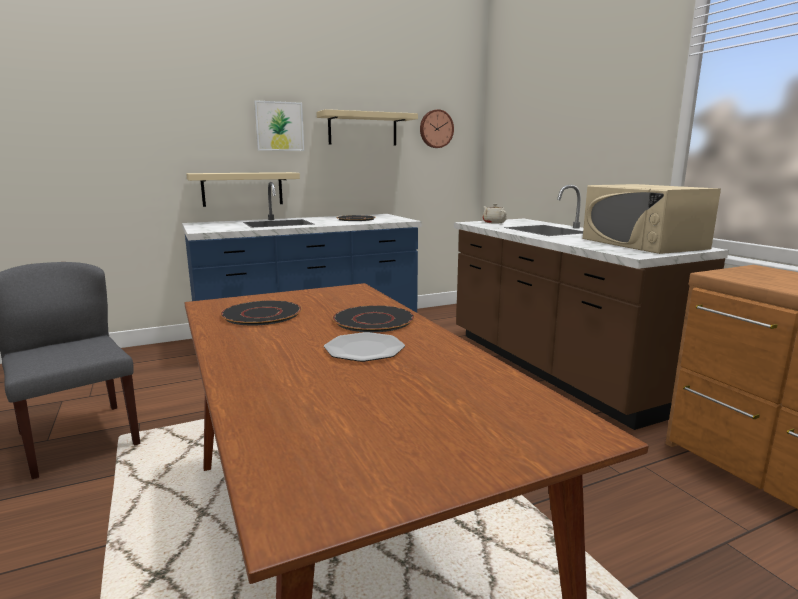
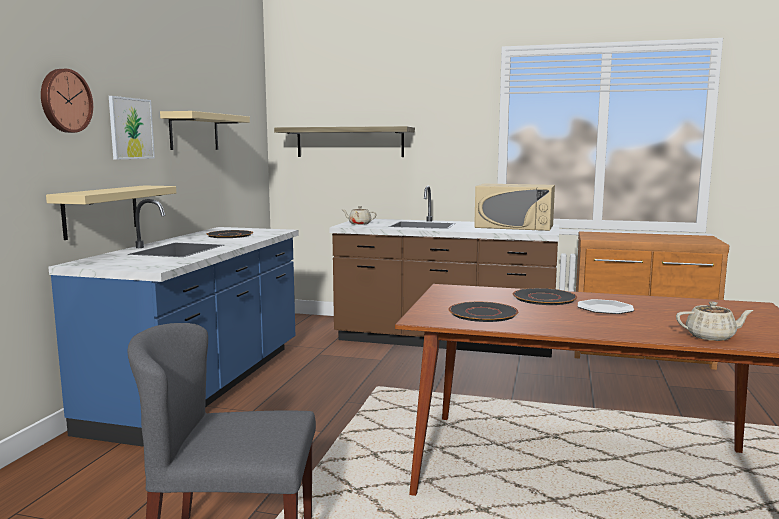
camera: 50 degrees left, 5 degrees down
(281, 425) = (711, 337): none -> beige teapot
(435, 129) = (241, 131): wall clock -> wall clock (64, 101)
(536, 136) = (349, 142): none -> shelf

